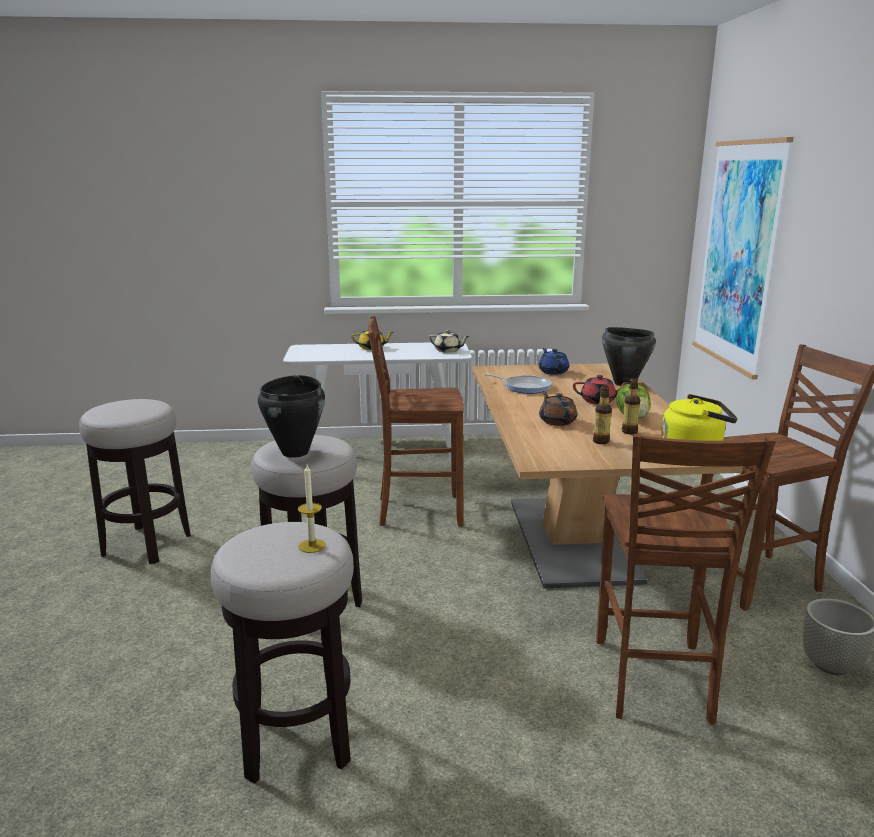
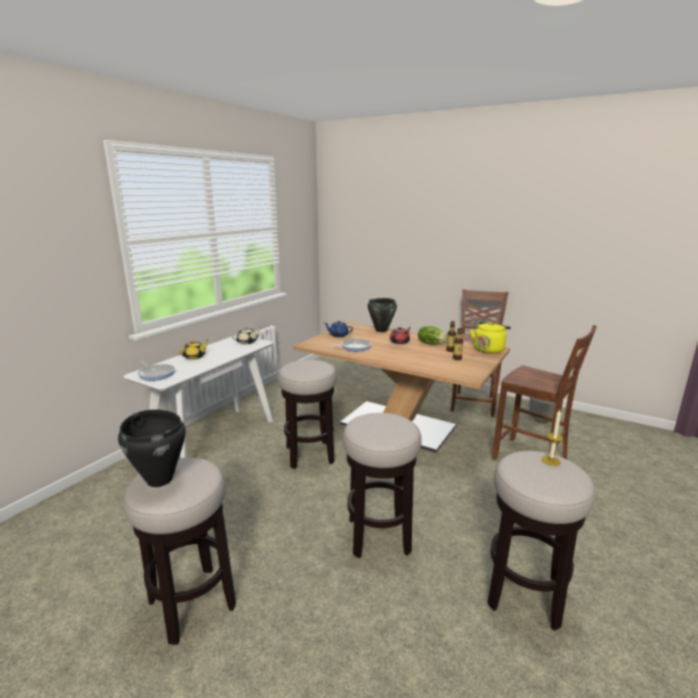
camera: 55 degrees left, 0 degrees up
(296, 452) = (390, 430): black cooking pot -> black cooking pot (160, 479)
(311, 351) = (156, 374): none -> frying pan
(417, 511) = (309, 455): brown chair -> stool
(557, 421) = (418, 357): brown teapot -> none
(738, 255) = (371, 251): picture -> none

